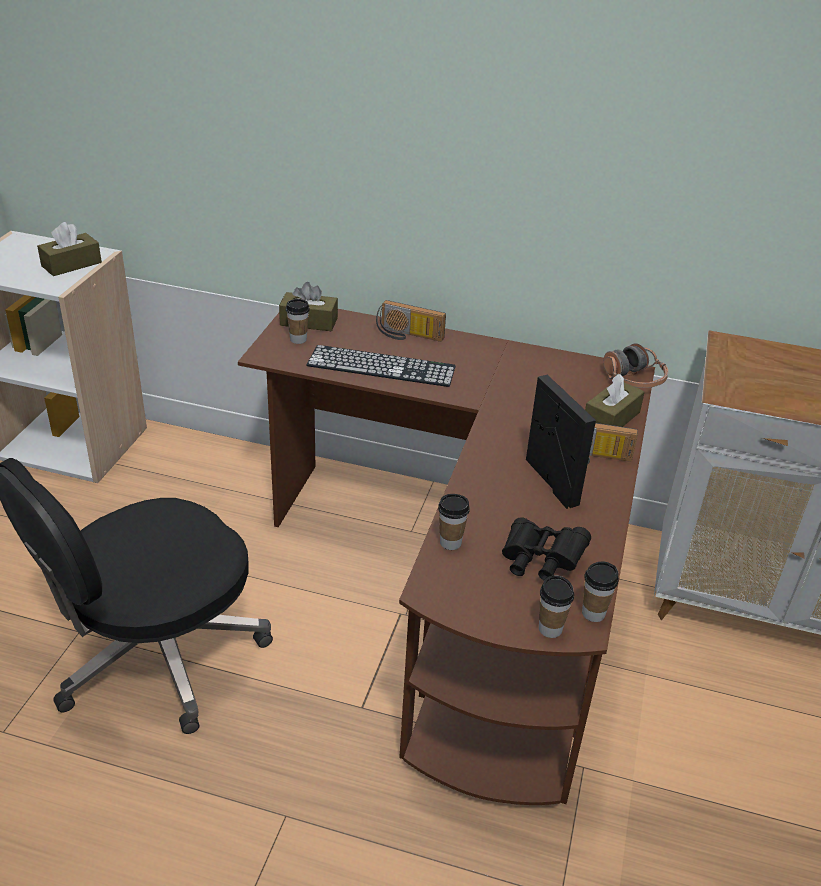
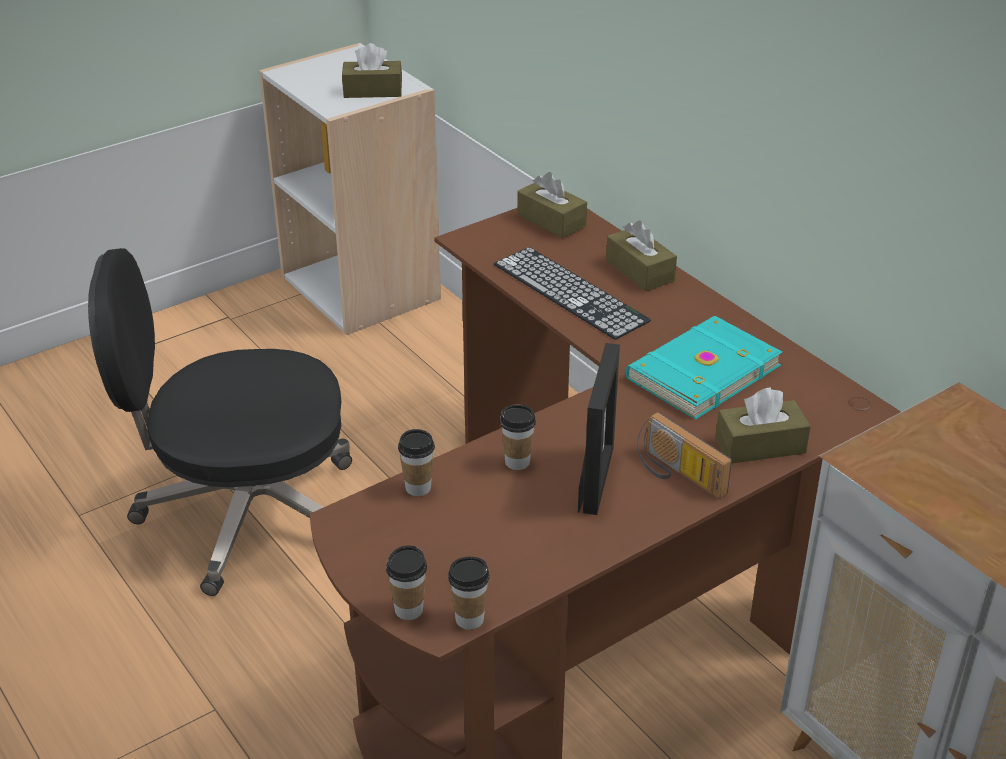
camera: 40 degrees right, 0 degrees up
(298, 339) = (519, 235): cup -> cup (517, 462)
(408, 336) = (640, 271): radio -> brown tissue box
(523, 386) = (700, 371): none -> turquoise book
(540, 561) = (481, 546): black binoculars -> none
(633, 380) = (849, 415): headphones -> none

